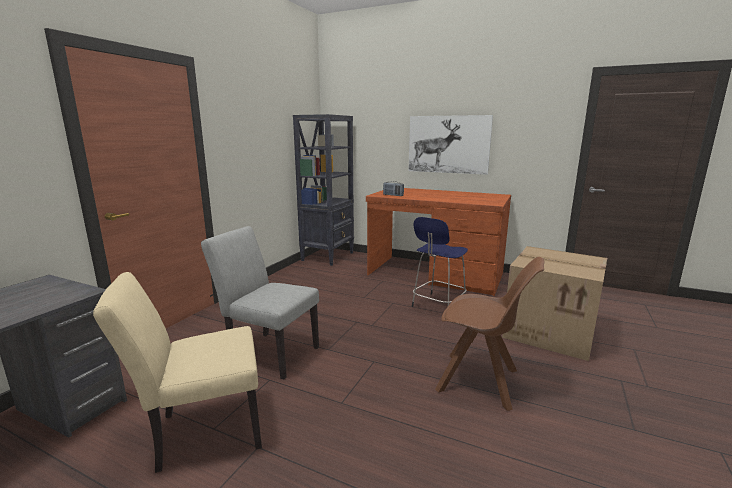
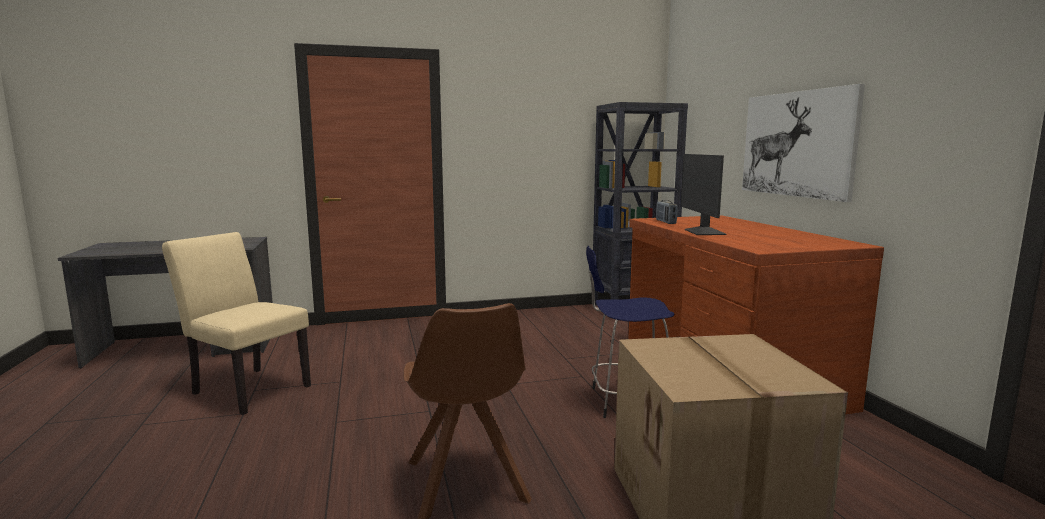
camera: 50 degrees right, 5 degrees down
(268, 352) = (383, 364): grey chair -> none
(435, 198) = (703, 232): none -> monitor

